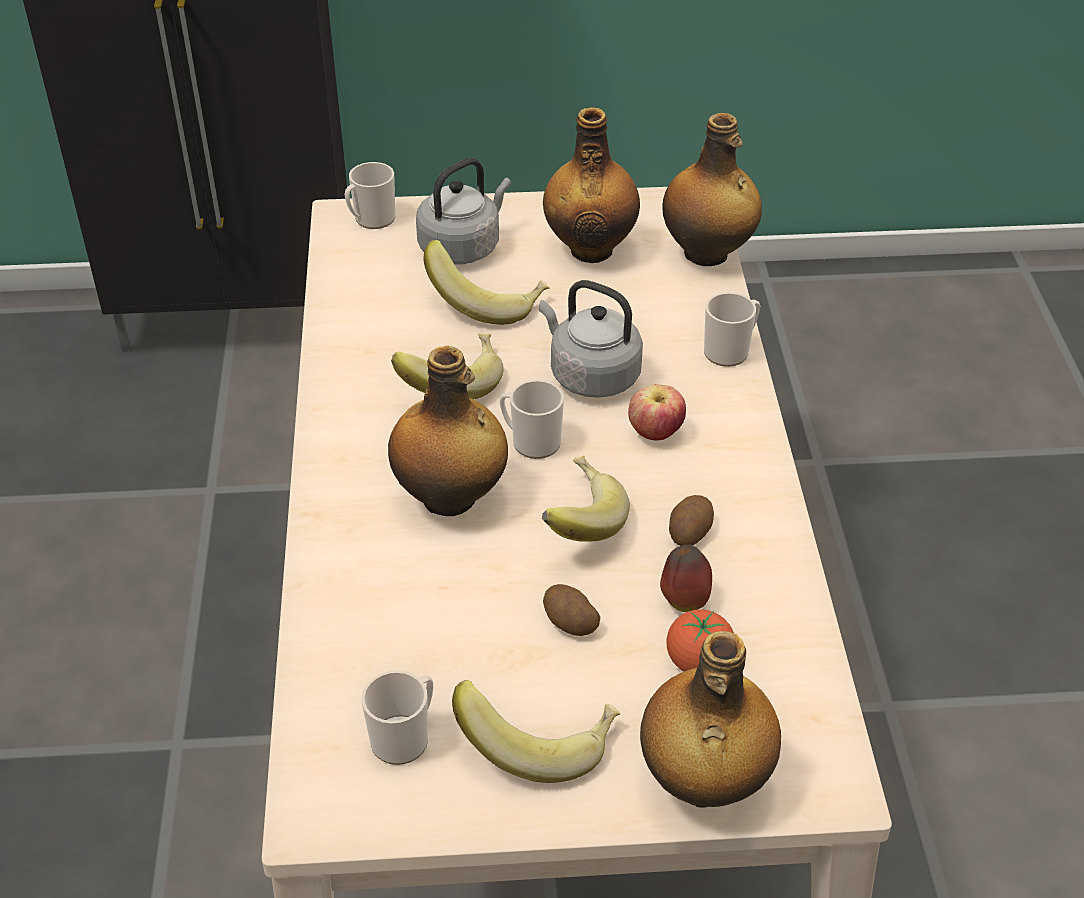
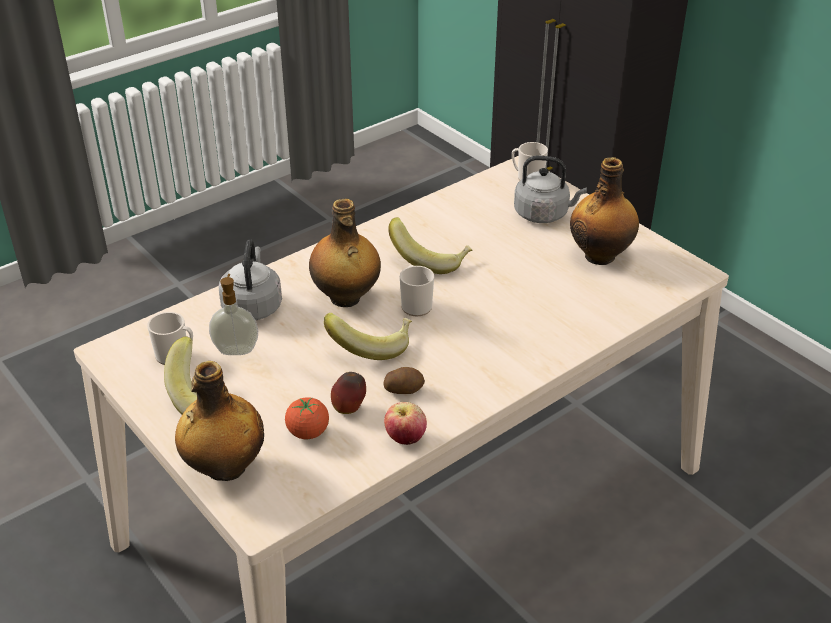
camera: 55 degrees right, 5 degrees down
(456, 661) = (236, 349): none -> soap dispenser
(487, 302) = (508, 242): banana -> none
(569, 623) = (295, 375): potato -> none
(590, 375) = (491, 302): grey kettle -> grey kettle (253, 306)
(655, 433) = (470, 344): apple -> apple (405, 438)
(707, 254) = (654, 298): bottle -> none
(730, 350) = (575, 343): mug -> none

